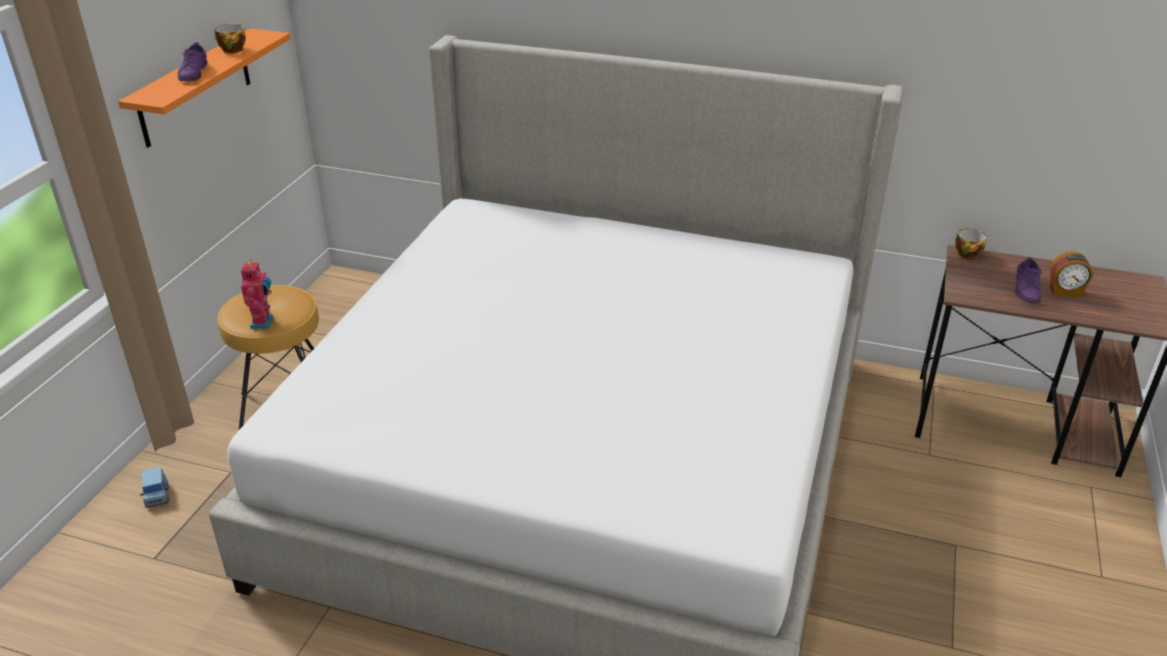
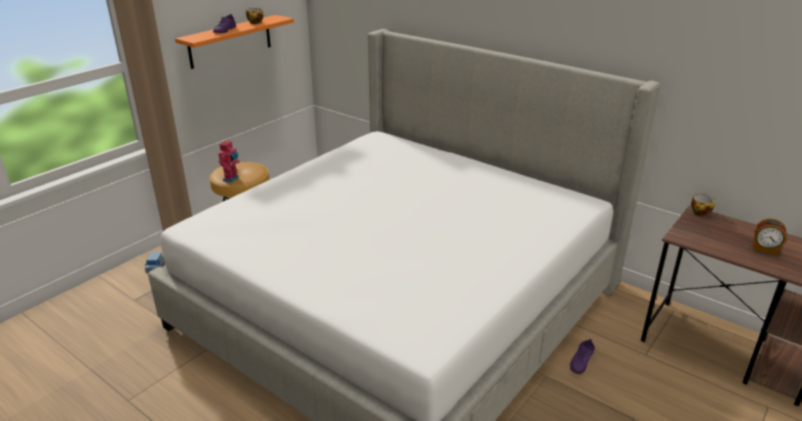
camera: 20 degrees right, 5 degrees down
(1026, 289) = (733, 242): purple shoe -> purple shoe (581, 361)

